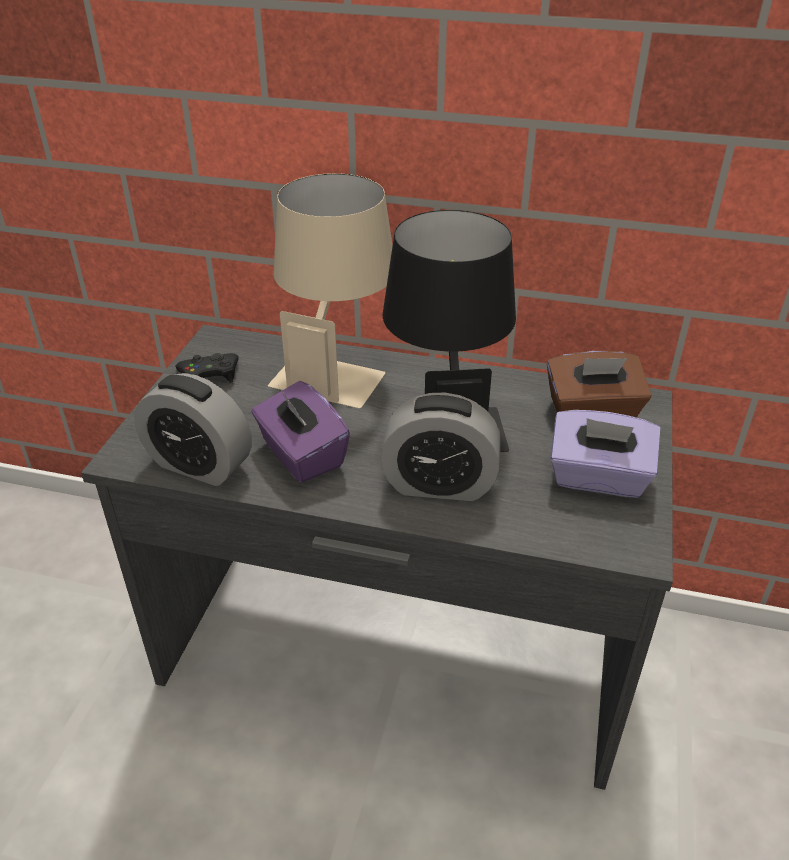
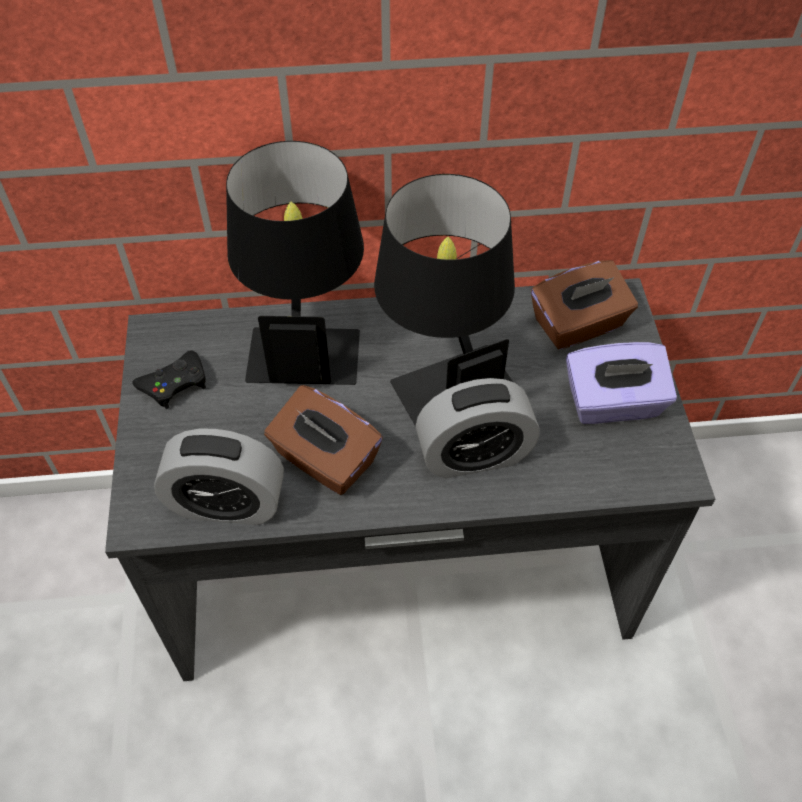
camera: 20 degrees left, 15 degrees up
(301, 455) = (325, 460): purple tissue box -> brown tissue box
(335, 367) = (304, 336): beige table lamp -> black table lamp

